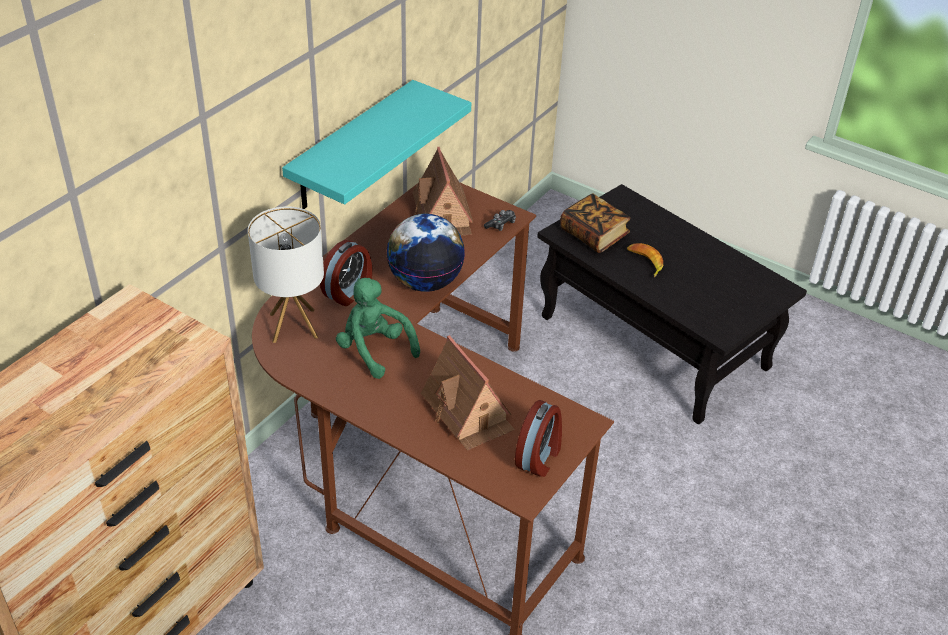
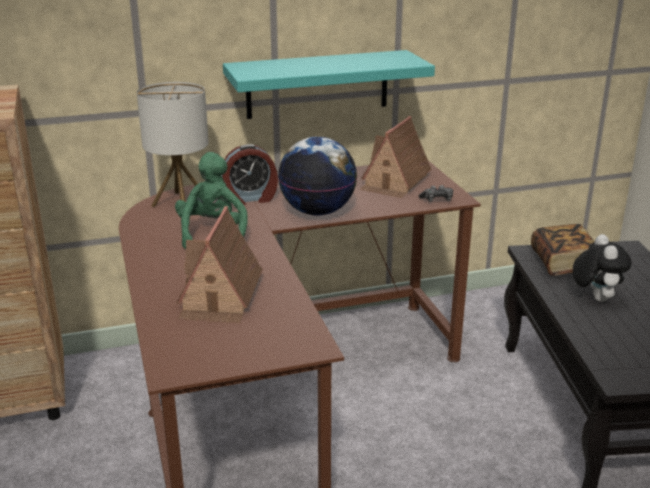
camera: 40 degrees right, 15 degrees down
(539, 457) = (230, 351): alarm clock -> none
(645, 262) = (595, 298): banana -> plush toy

